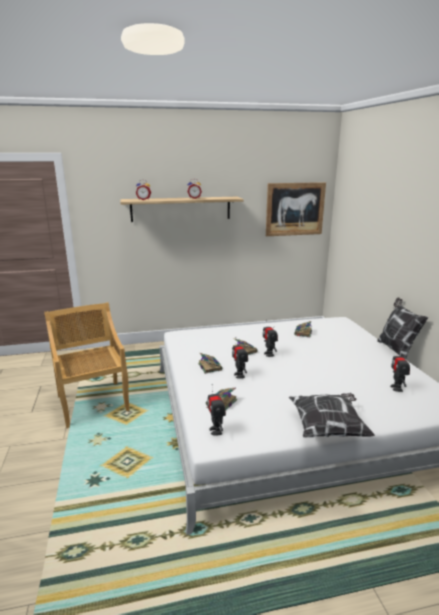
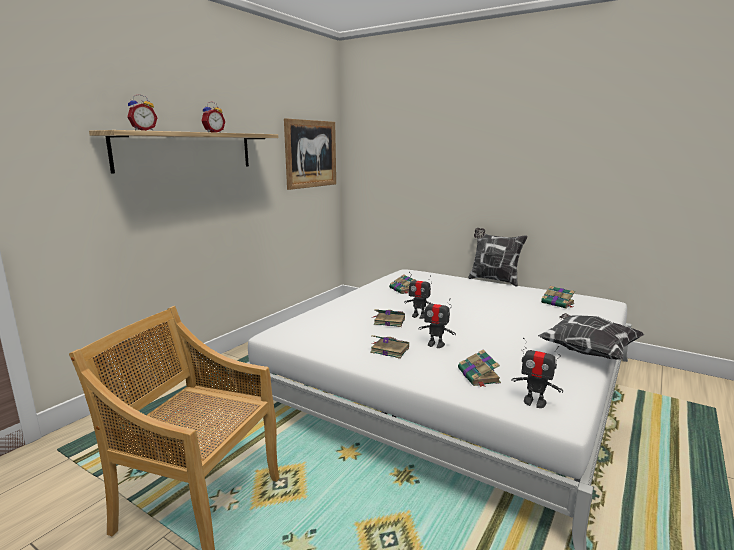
camera: 45 degrees left, 5 degrees down
(396, 388) = (558, 303): toy robot -> book

